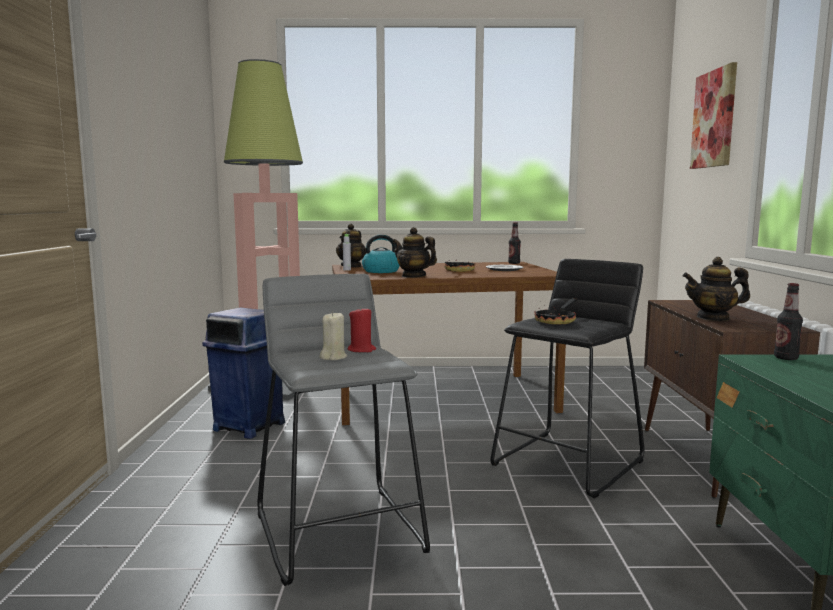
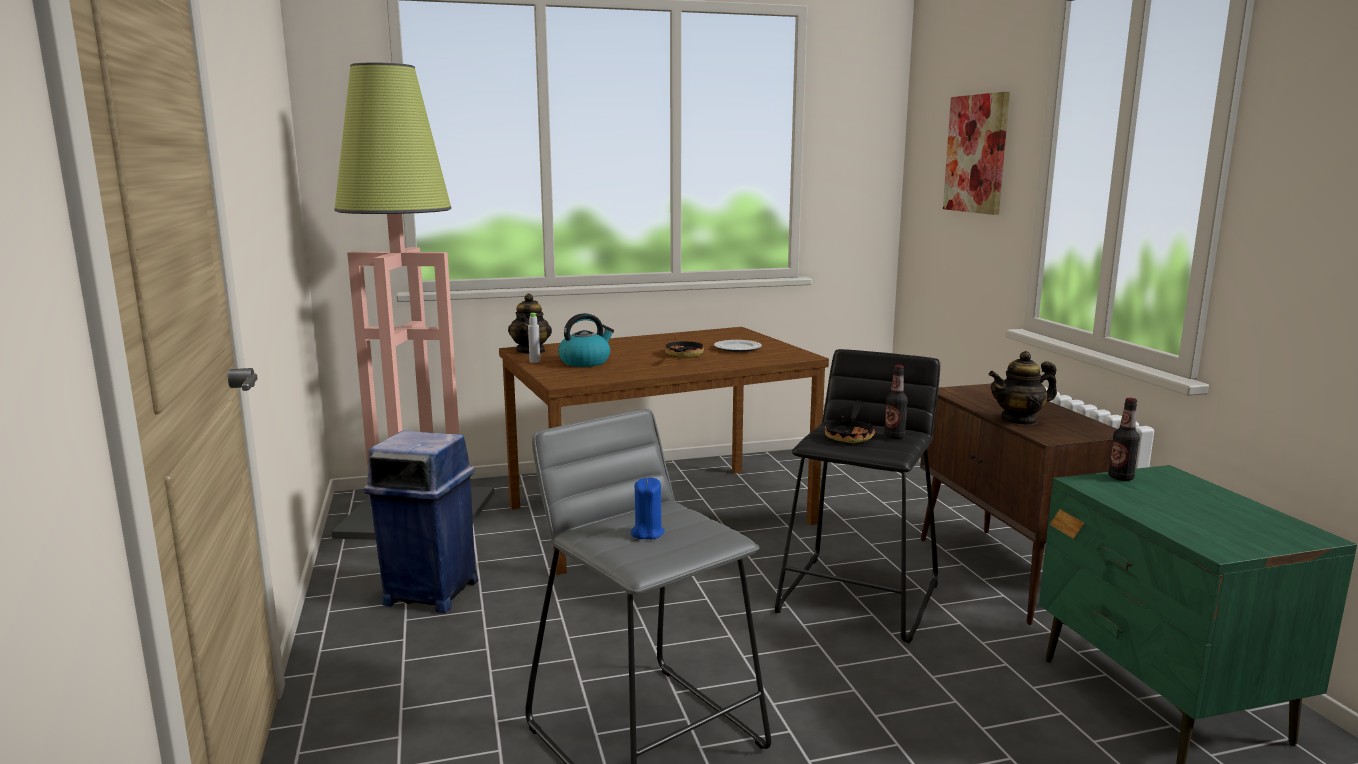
camera: 15 degrees left, 5 degrees up
(333, 357) = (647, 533): beige candle -> blue candle
(361, 350) = (669, 515): red candle -> none
(413, 276) = (639, 372): teapot -> none
(514, 263) = (735, 332): bottle -> bottle (894, 436)

